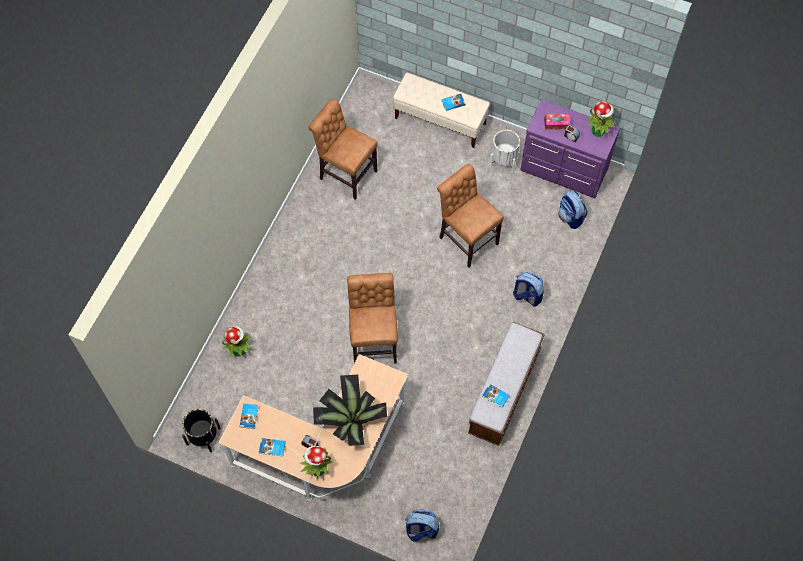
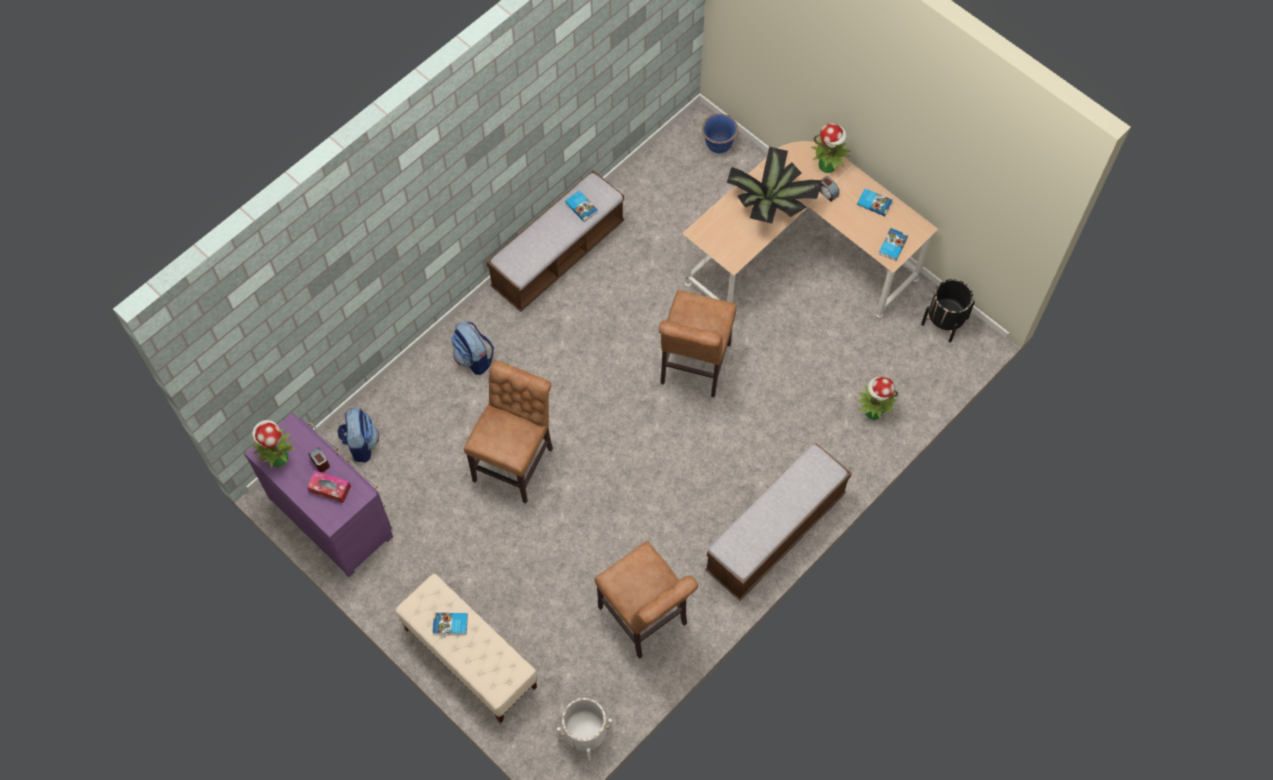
camera: 160 degrees left, 0 degrees up
(282, 248) = (775, 533): none -> bench
(421, 530) = (718, 145): backpack -> blue planter
(466, 239) = (515, 461): brown chair -> brown chair turned 135 degrees counterclockwise
(503, 160) = (408, 560): white planter -> white planter (585, 734)

